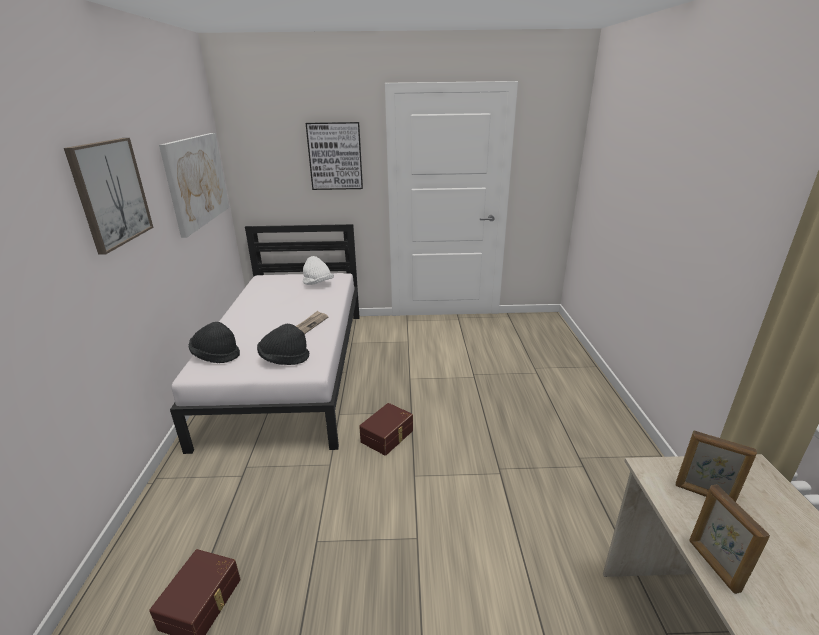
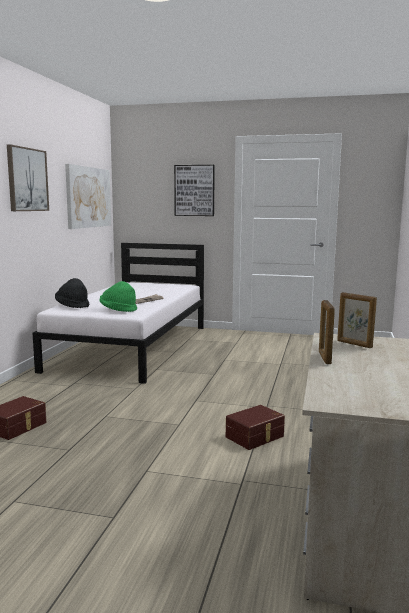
camera: 15 degrees right, 15 degrees down
(284, 359) = (118, 310): black hat -> green hat
(318, 284) = (167, 286): white hat -> none
(388, 436) = (187, 382): brown storage box -> brown storage box (255, 437)

